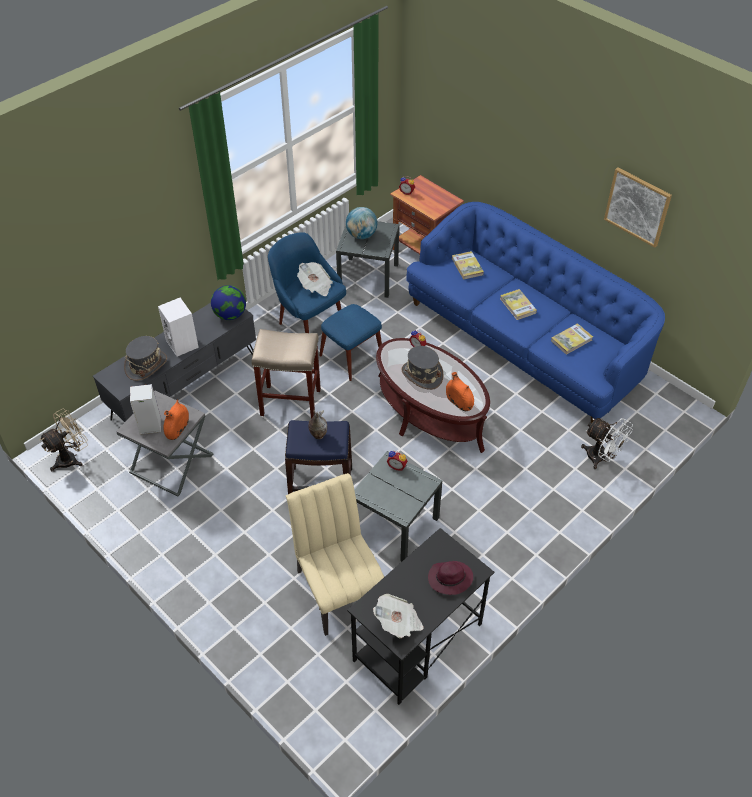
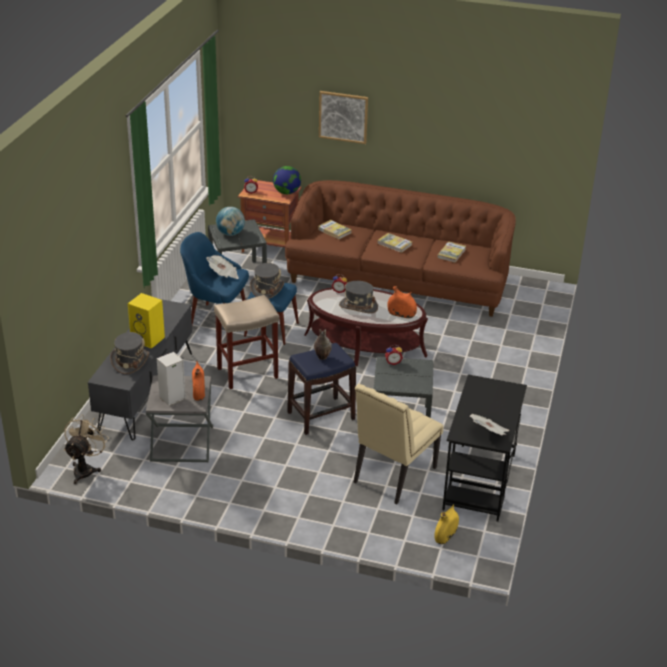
camera: 30 degrees left, 15 degrees down
(183, 344) = (148, 339): white speaker -> yellow speaker
(230, 315) = (171, 310): globe -> globe (287, 192)
(332, 696) = (445, 535): none -> yellow vase
(339, 592) = (395, 474): beige chair -> beige chair turned 90 degrees counterclockwise
(346, 318) = (266, 289): none -> grey hat
(449, 579) = (501, 399): purple hat -> none
(524, 341) = (398, 281): blue sofa -> brown sofa
(600, 458) = (513, 334): white fan -> none
(637, 206) = (468, 133): picture -> picture (343, 116)

